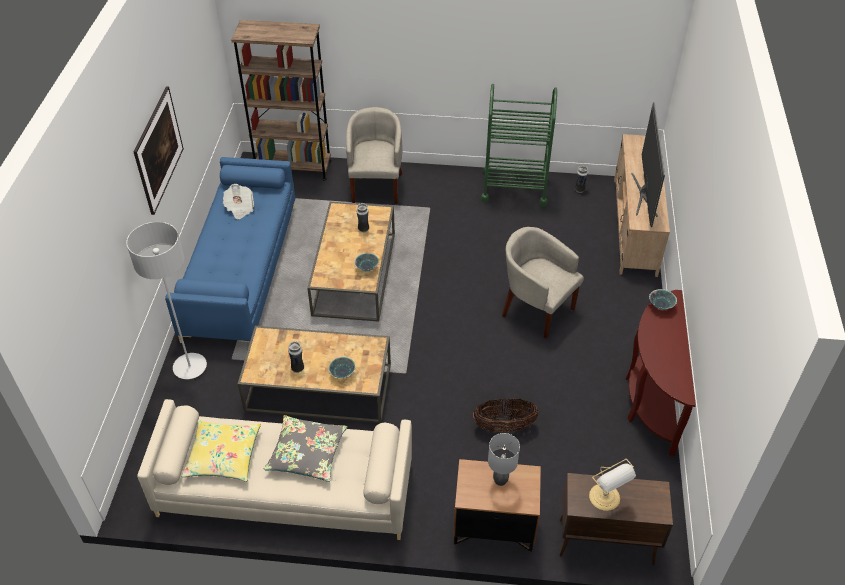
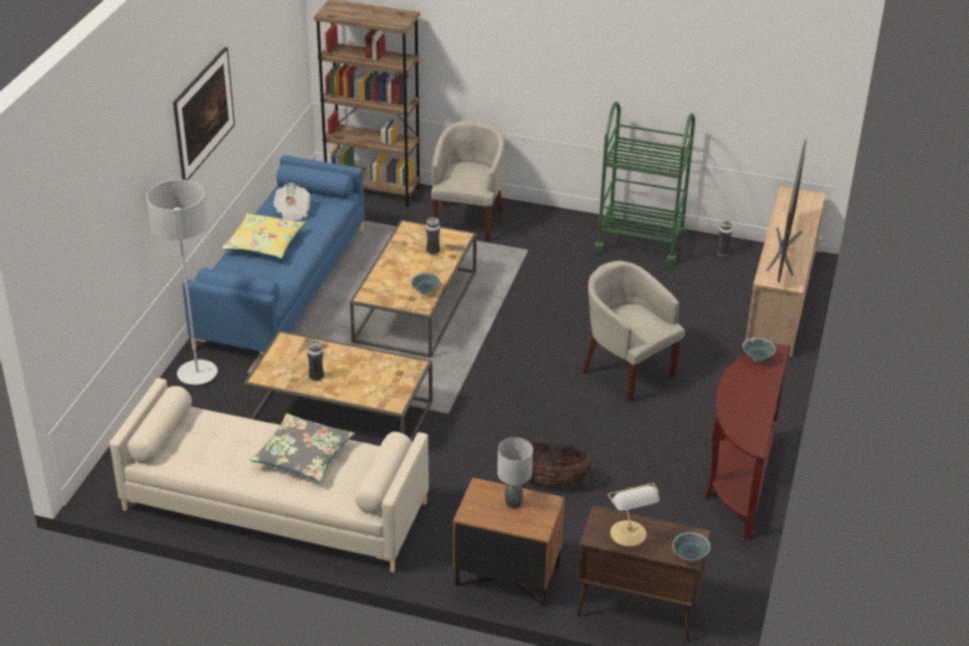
camera: 10 degrees right, 10 degrees down
(223, 455) = (209, 445): yellow pillow -> yellow pillow (264, 244)
(342, 374) = (366, 389): bowl -> bowl (690, 556)

